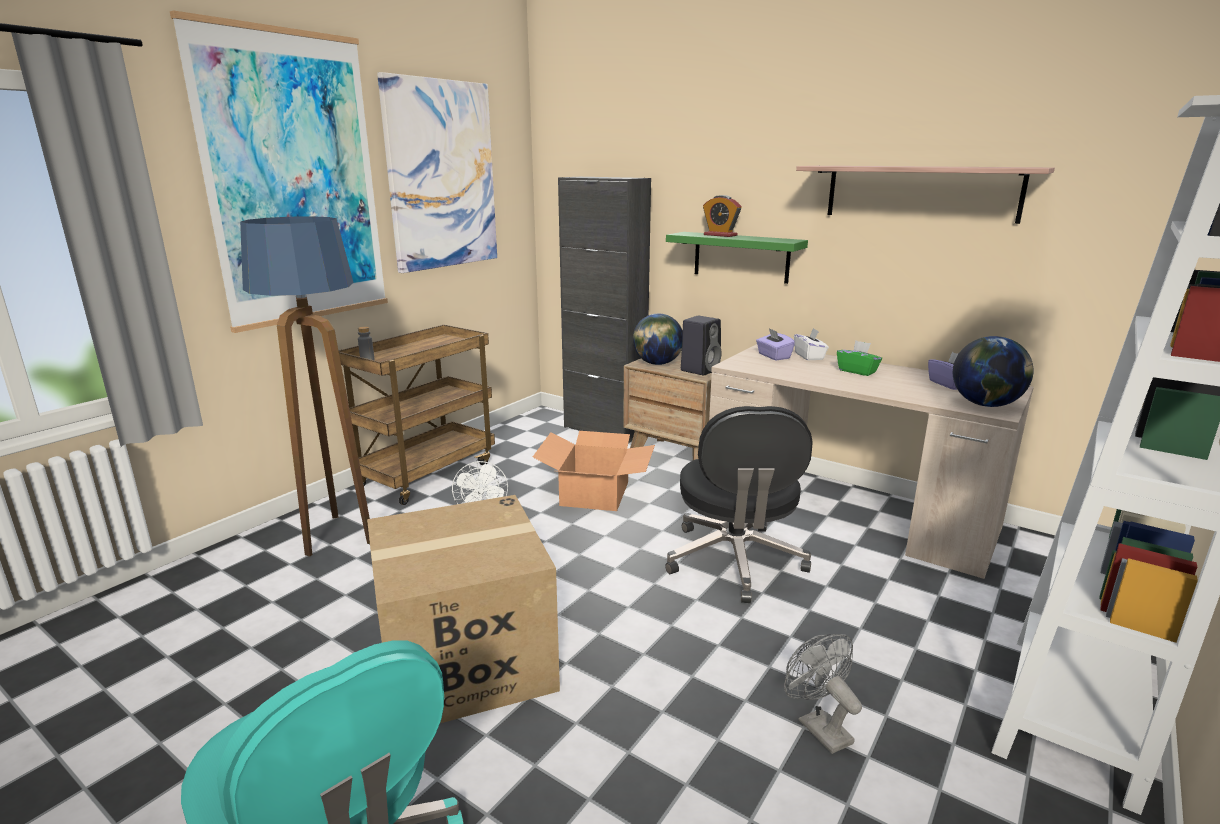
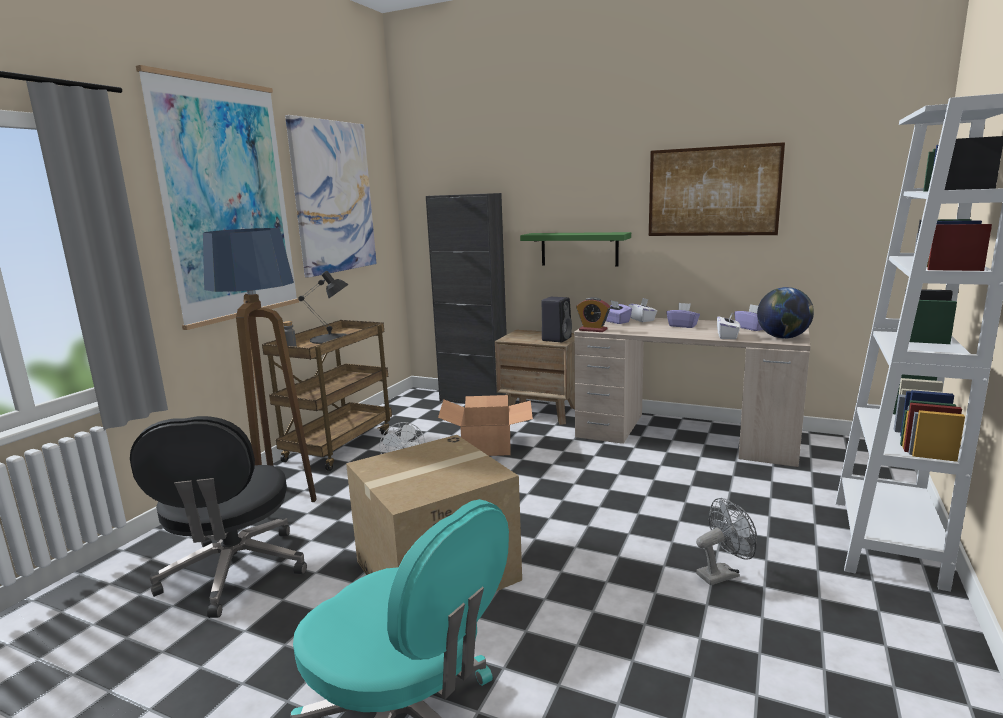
camera: 10 degrees left, 5 degrees down
(421, 349) = (331, 339): none -> black table lamp
(657, 363) = (520, 338): globe -> none
(720, 235) = (562, 233): alarm clock -> alarm clock (593, 330)
(735, 561) = (617, 478): black office chair -> black office chair (234, 572)
(818, 726) = (722, 574): grey fan -> grey fan turned 105 degrees clockwise
(857, 371) = (682, 326): green tissue box -> purple tissue box
(908, 394) = (727, 336): none -> white tissue box
(921, 193) = (712, 191): shelf -> picture

